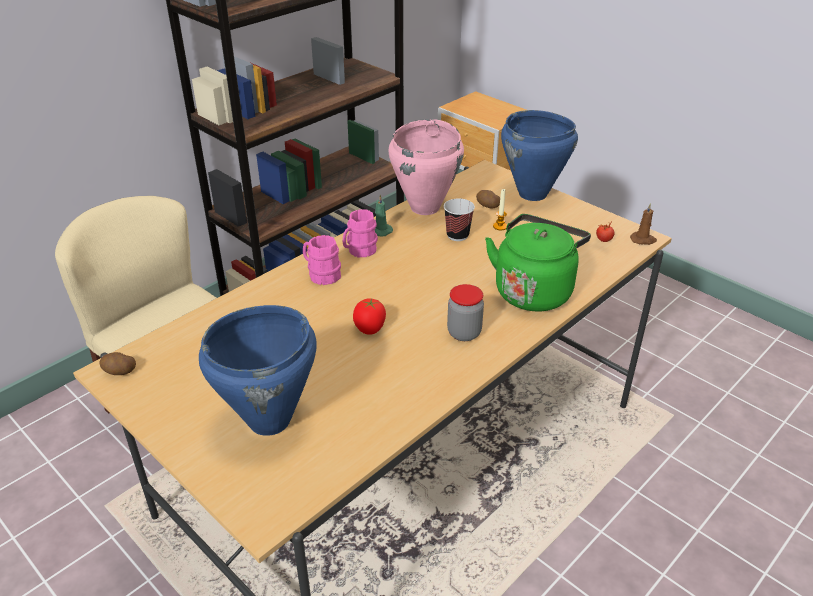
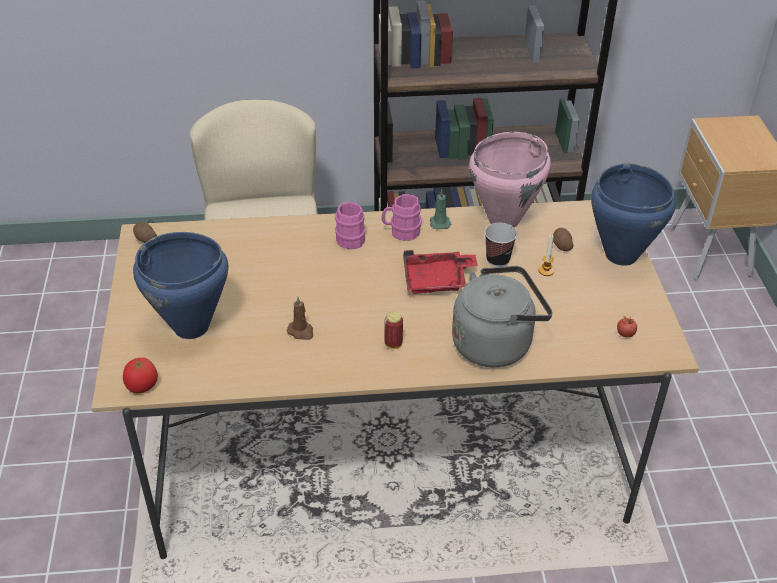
camera: 40 degrees right, 5 degrees up
(370, 329) = (330, 300): tomato -> tomato (142, 386)
(434, 271) = (437, 281): none -> red tray
(464, 333) = (393, 344): jar -> can
(534, 290) = (496, 343): green kettle -> grey kettle
(643, 240) = (665, 354): brown candle -> brown candle (301, 332)

